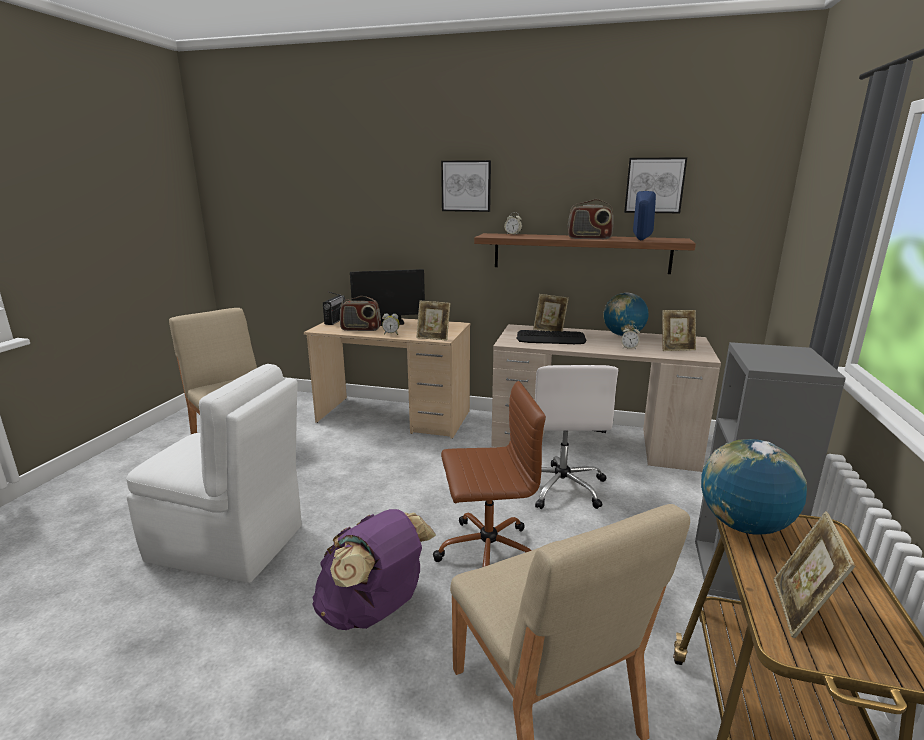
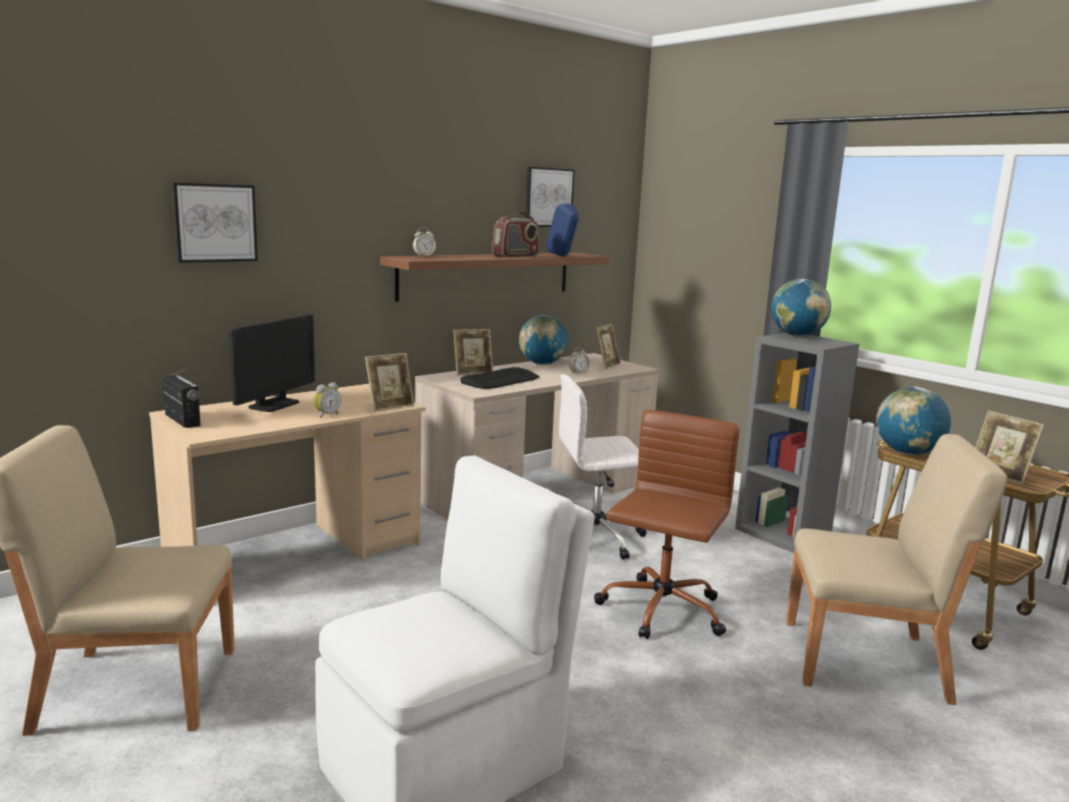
camera: 55 degrees left, 5 degrees down
(360, 329) = (264, 420): radio -> none
(374, 610) = (691, 699): purple backpack -> none
(466, 186) = (356, 192): picture -> picture (215, 223)
(561, 487) = (597, 537): white office chair -> white office chair turned 135 degrees clockwise
(788, 352) = (797, 336): none -> globe

